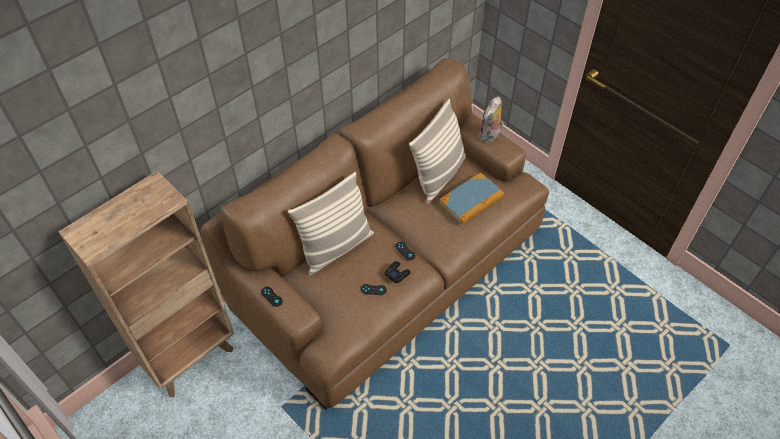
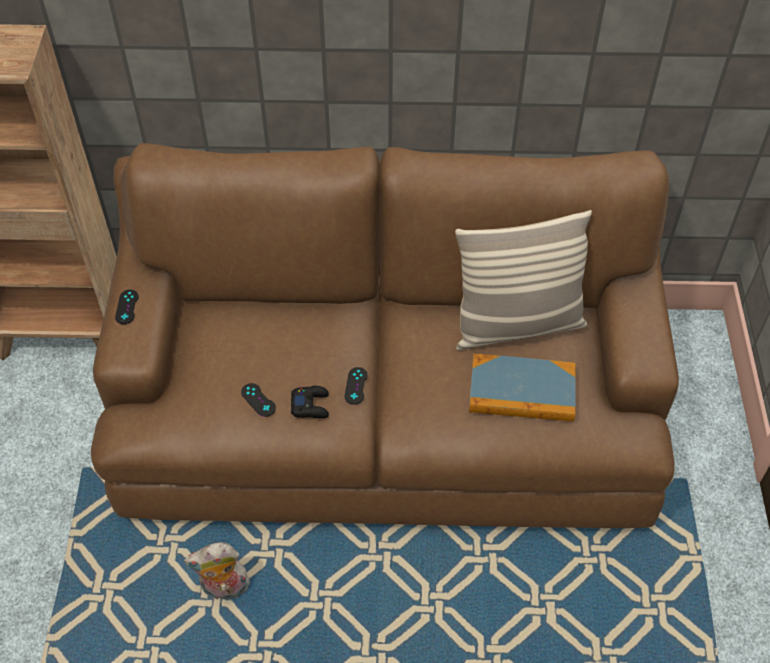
camera: 45 degrees right, 0 degrees up
(336, 248) = (278, 314): pillow -> none
(490, 136) = (644, 322): plush toy -> plush toy (224, 589)

